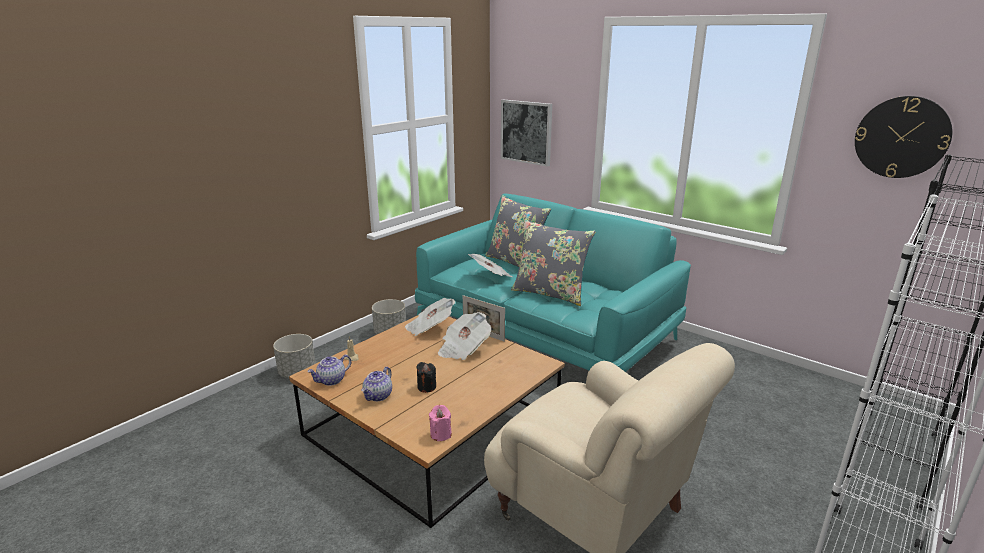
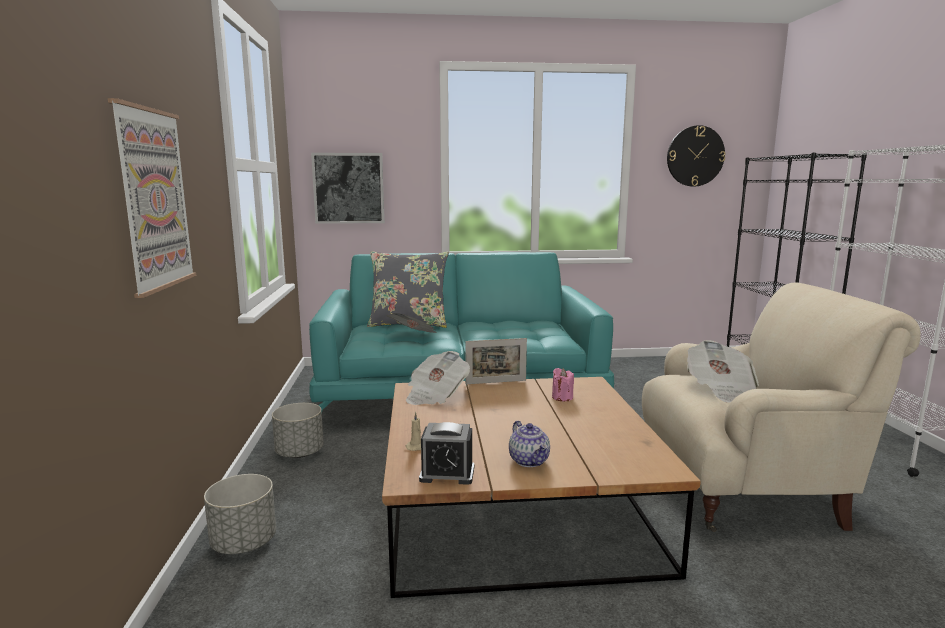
camera: 45 degrees left, 10 degrees down
(254, 173) = (154, 199): none -> picture
(331, 380) = (447, 474): teapot -> alarm clock
(426, 387) = (552, 434): black candle -> none
(440, 434) = (654, 457): pink candle -> pink candle (562, 397)
(463, 349) = (507, 397): newspaper -> newspaper (720, 389)
(550, 293) = (494, 335): grey pillow -> none

